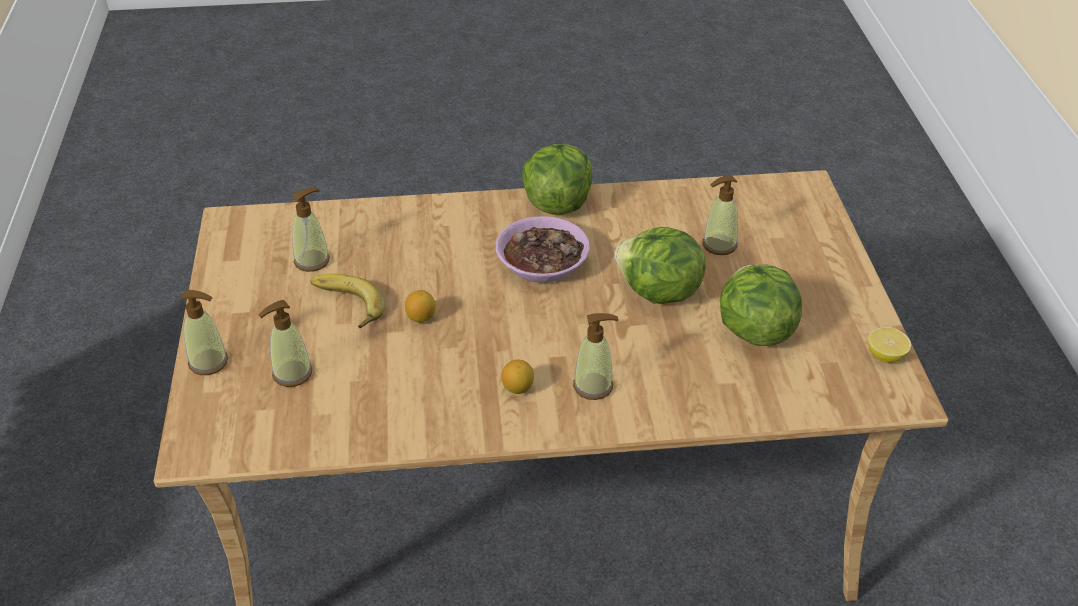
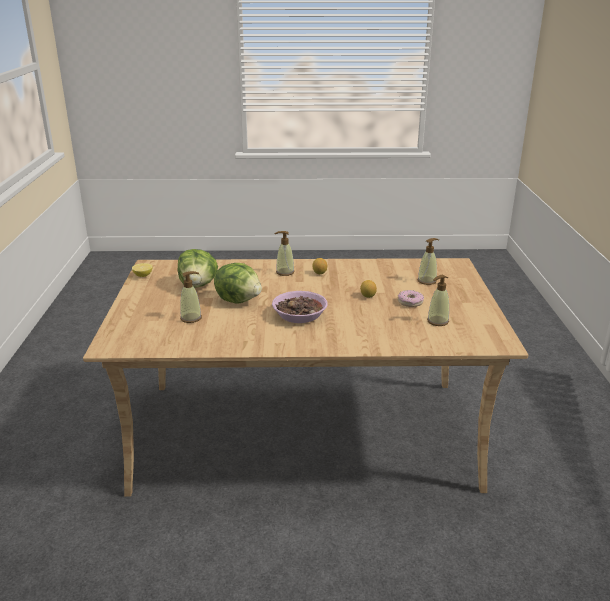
camera: 175 degrees left, 15 degrees down
(209, 362) = (470, 286): soap dispenser -> none
(345, 305) = (410, 302): banana -> donut
(557, 203) = (283, 344): lettuce -> none

